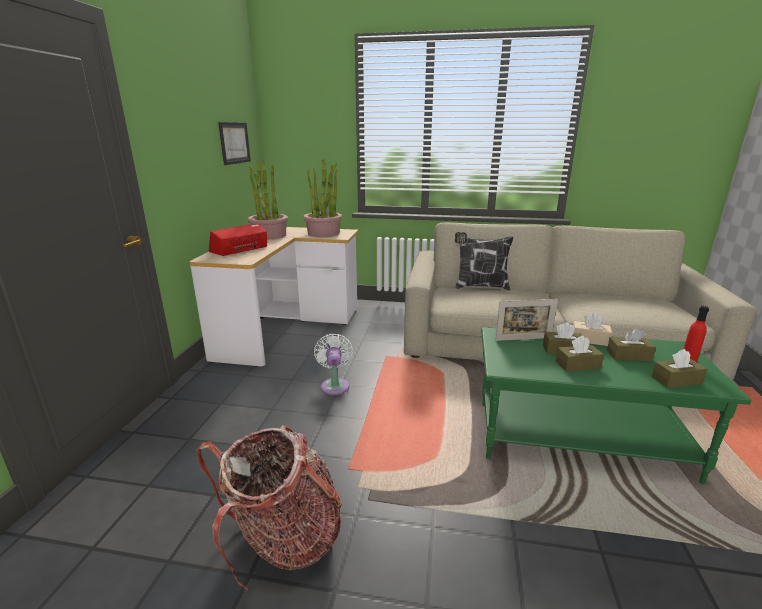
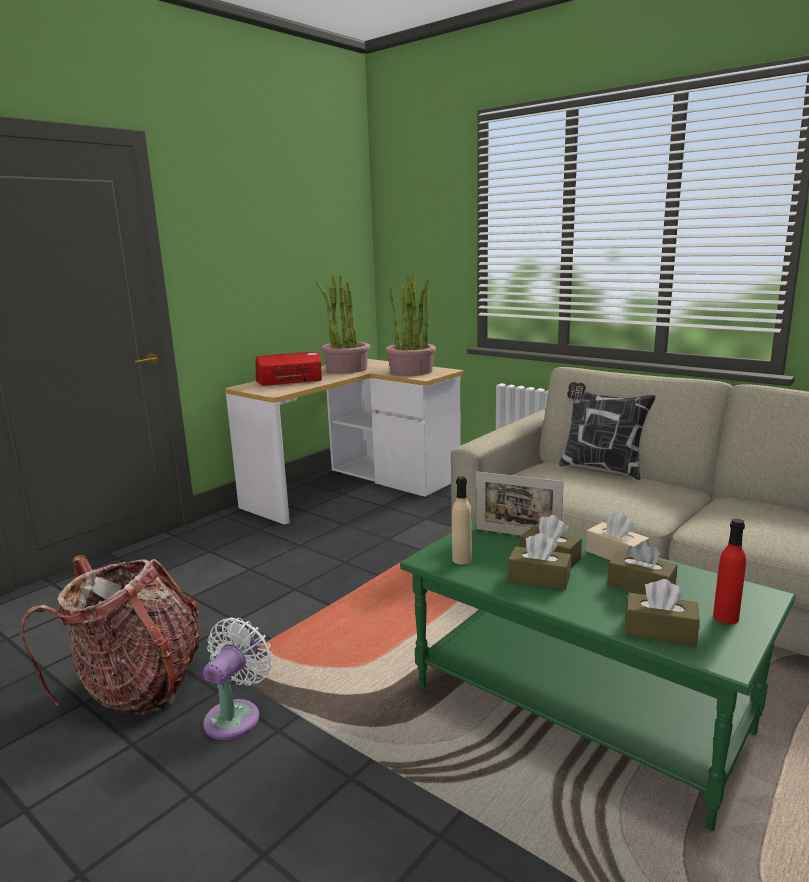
camera: 30 degrees right, 5 degrees down
(234, 143) = (324, 255): picture -> none
(335, 385) = (338, 561): white fan -> white fan (236, 716)
(519, 364) = (461, 559): none -> beige bottle

